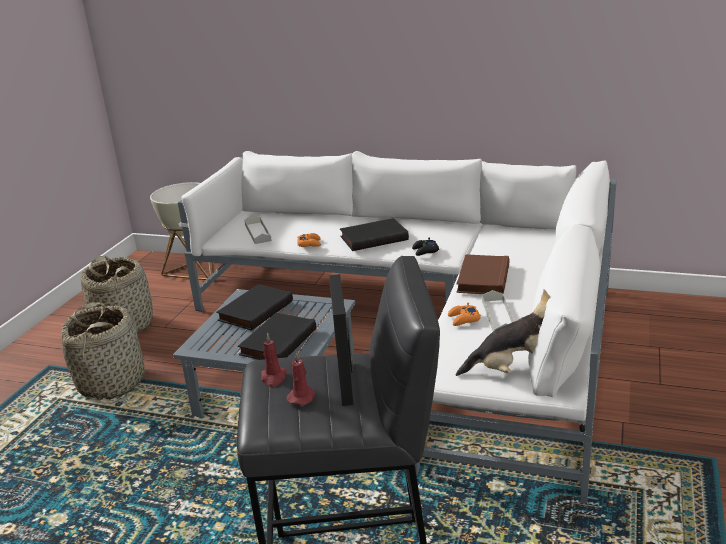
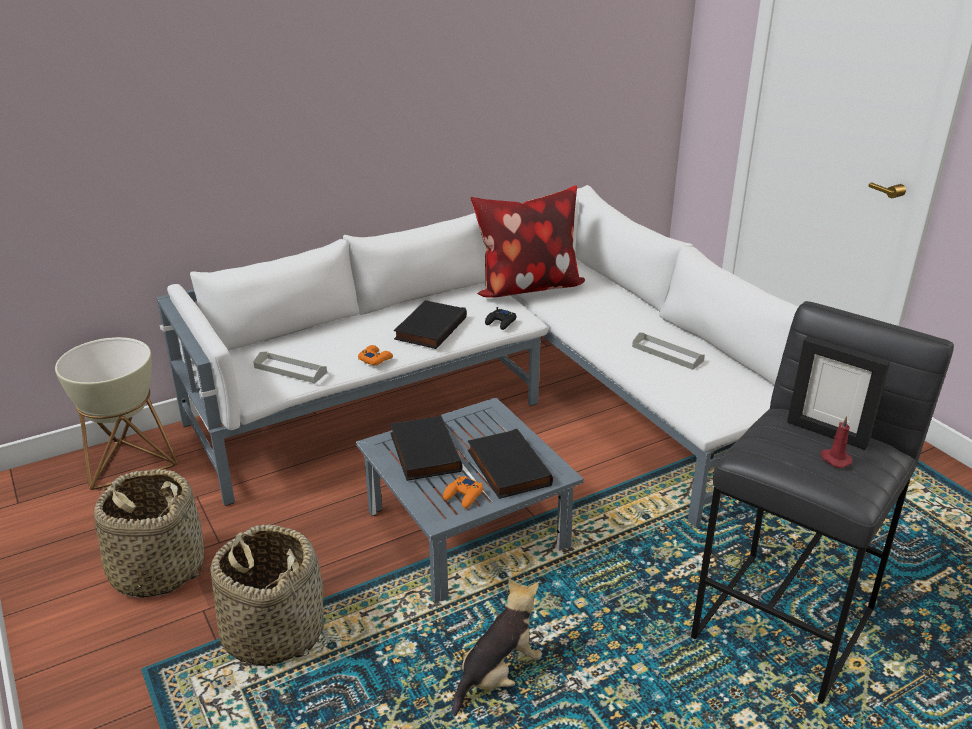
camera: 50 degrees left, 5 degrees up
(273, 378) = (786, 459): red candle -> none
(463, 319) = (648, 367): orange game controller -> orange game controller (463, 496)
(481, 278) = (595, 328): brown book -> none
(491, 236) = (527, 288): none -> pillow
(514, 372) = (754, 390): plush toy -> plush toy (498, 675)

